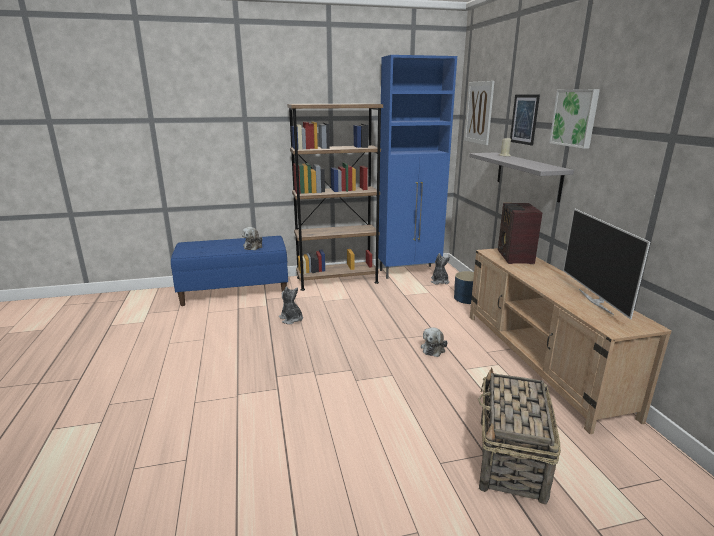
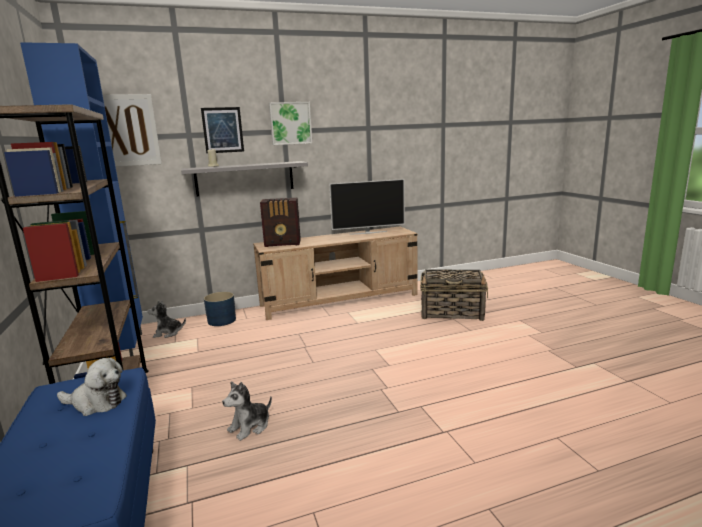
camera: 95 degrees left, 5 degrees down
(433, 348) = (326, 334): plush toy -> none

